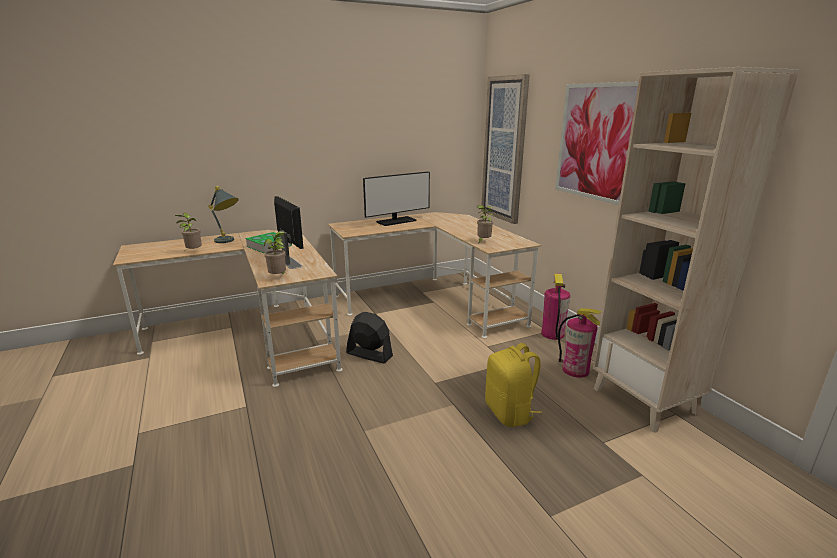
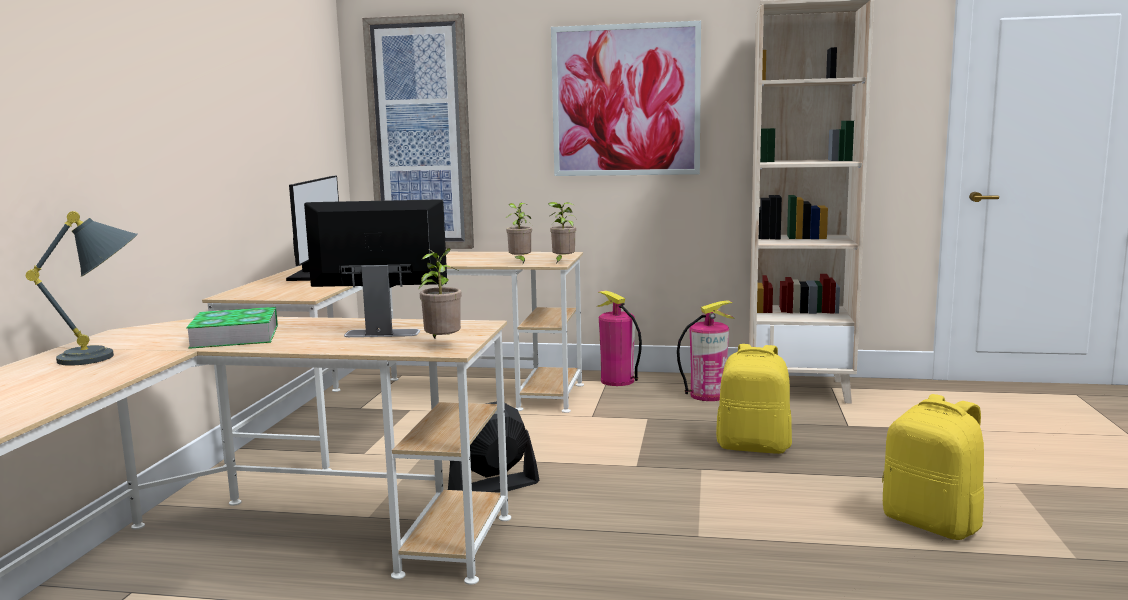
camera: 55 degrees left, 10 degrees down
(193, 252) = (102, 383): potted plant -> potted plant (562, 262)
(462, 527) = (933, 524): none -> yellow backpack

